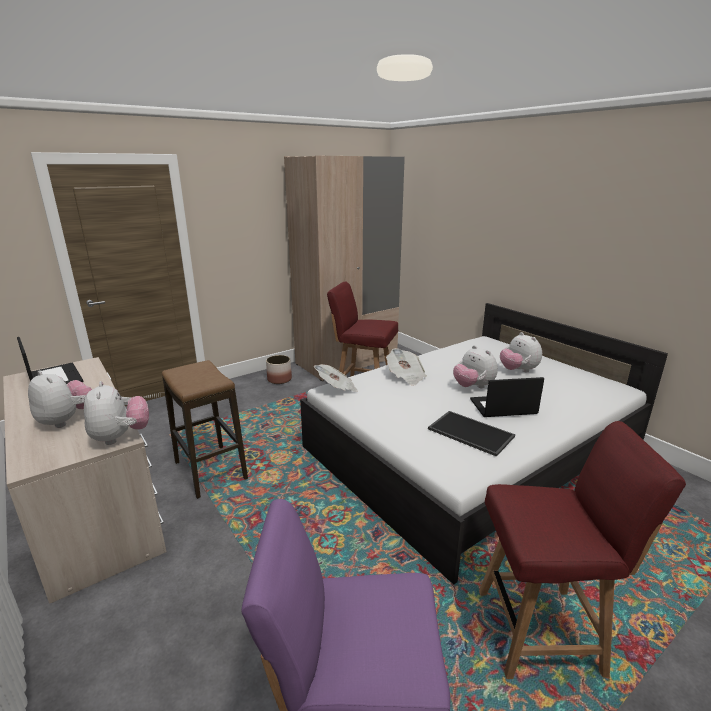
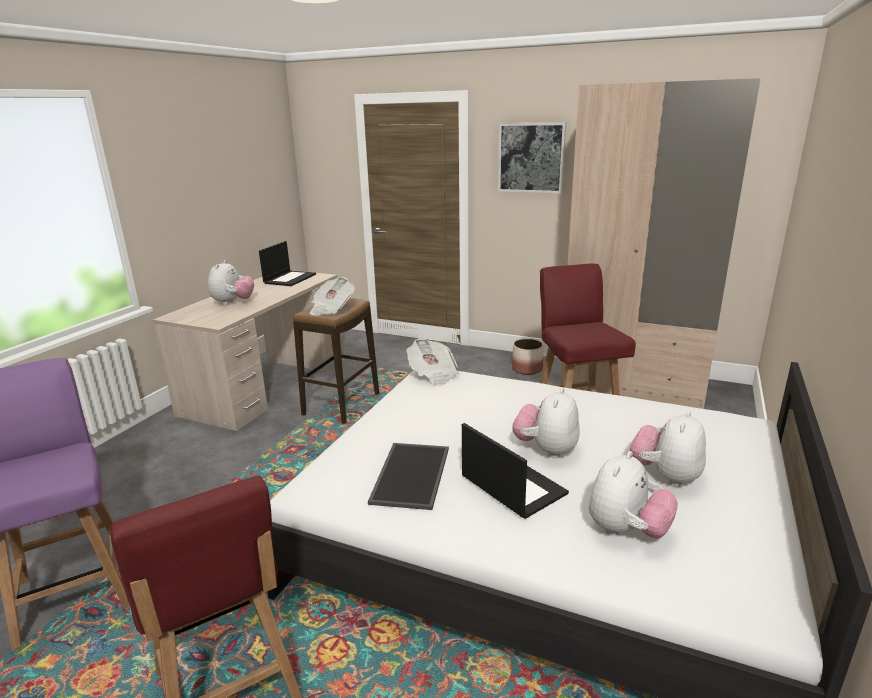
camera: 60 degrees right, 0 degrees up
(120, 437) = (220, 322): plush toy -> plush toy (626, 530)
(241, 212) = (531, 157): none -> picture
(405, 376) = (514, 400): newspaper -> newspaper (331, 309)

